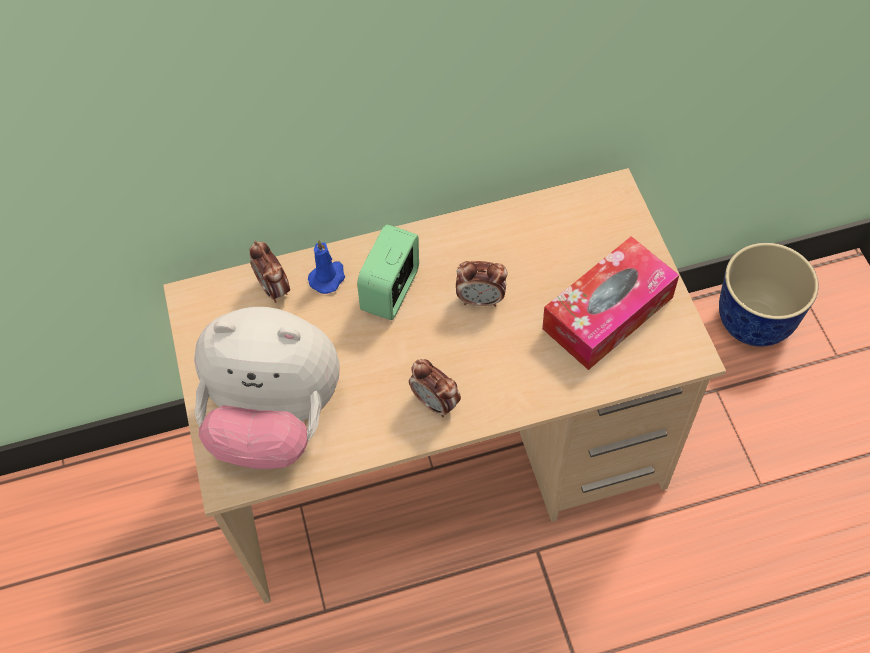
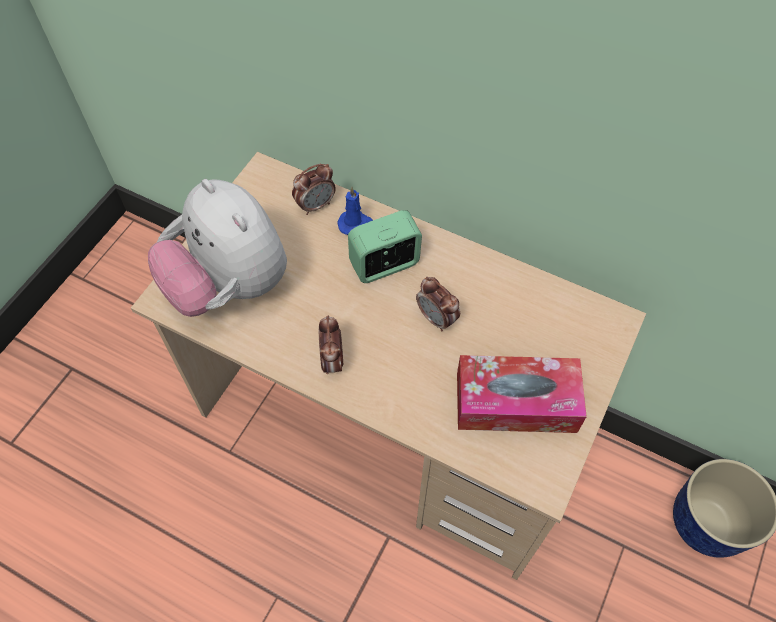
camera: 40 degrees right, 0 degrees up
(274, 289) = (316, 205): alarm clock -> alarm clock turned 135 degrees counterclockwise

